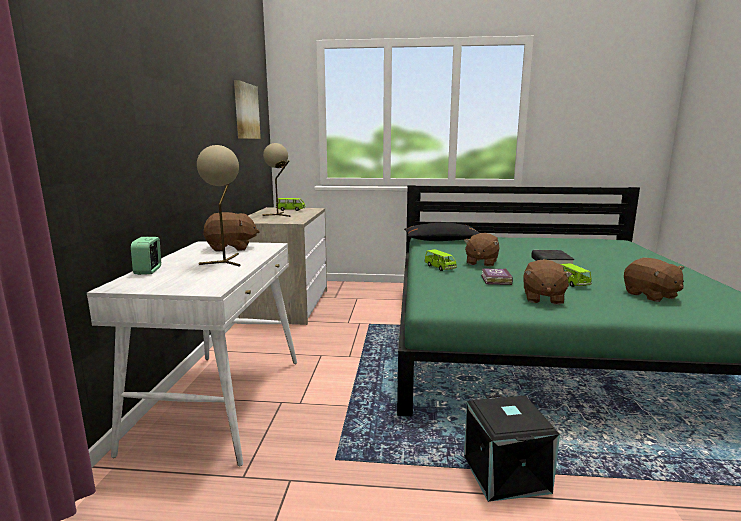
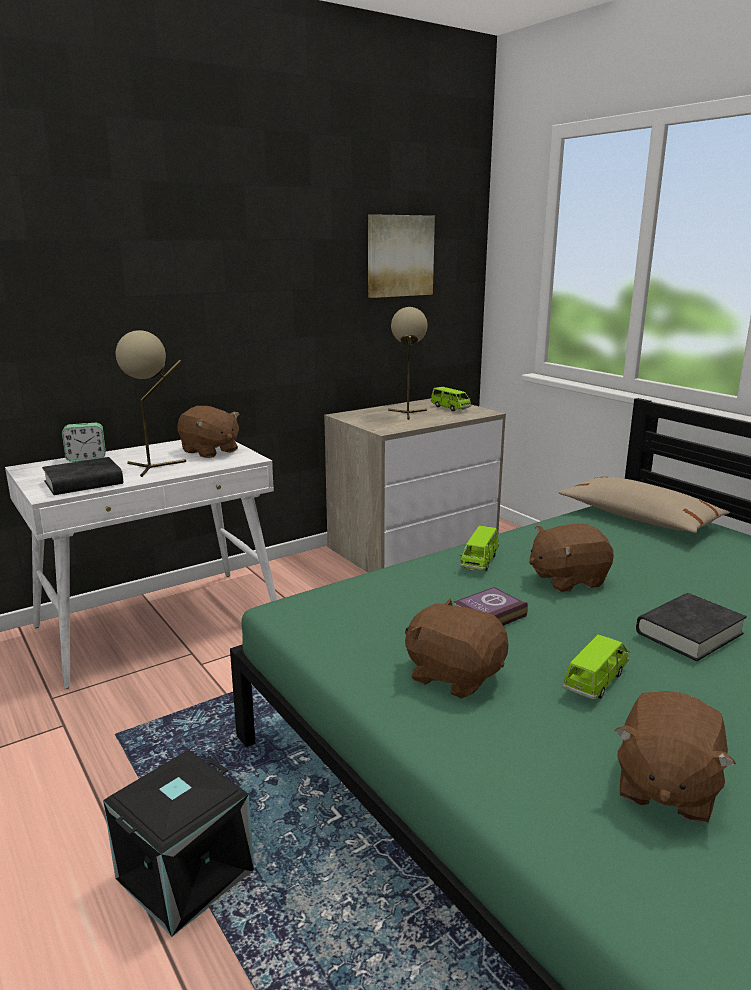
camera: 50 degrees right, 5 degrees up
(148, 271) = (86, 458): alarm clock -> alarm clock turned 150 degrees counterclockwise
(210, 279) = (84, 483): none -> black book
(441, 240) = (639, 518): black pillow -> beige pillow
(542, 298) = (454, 675): brown plush toy -> brown plush toy turned 60 degrees clockwise

